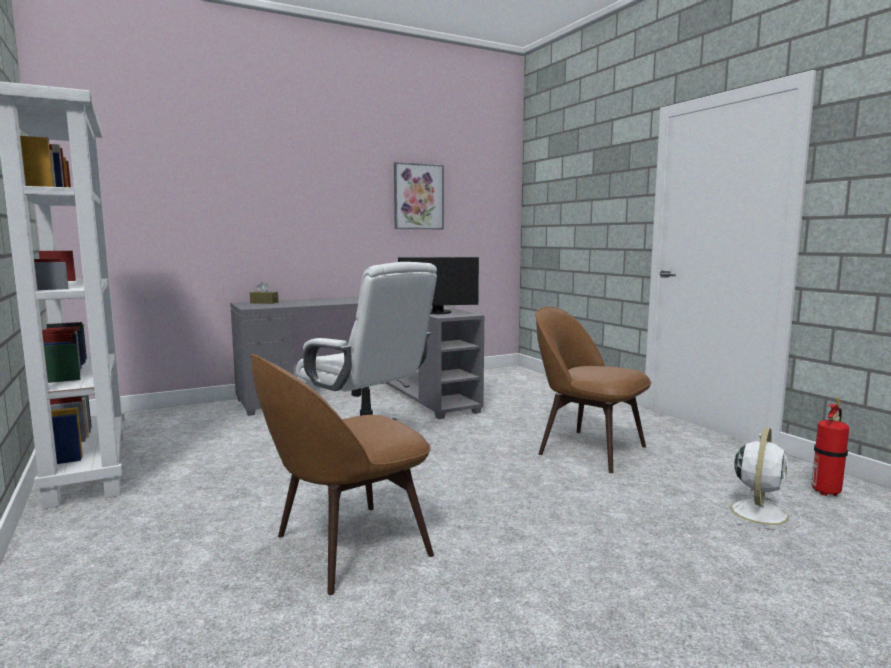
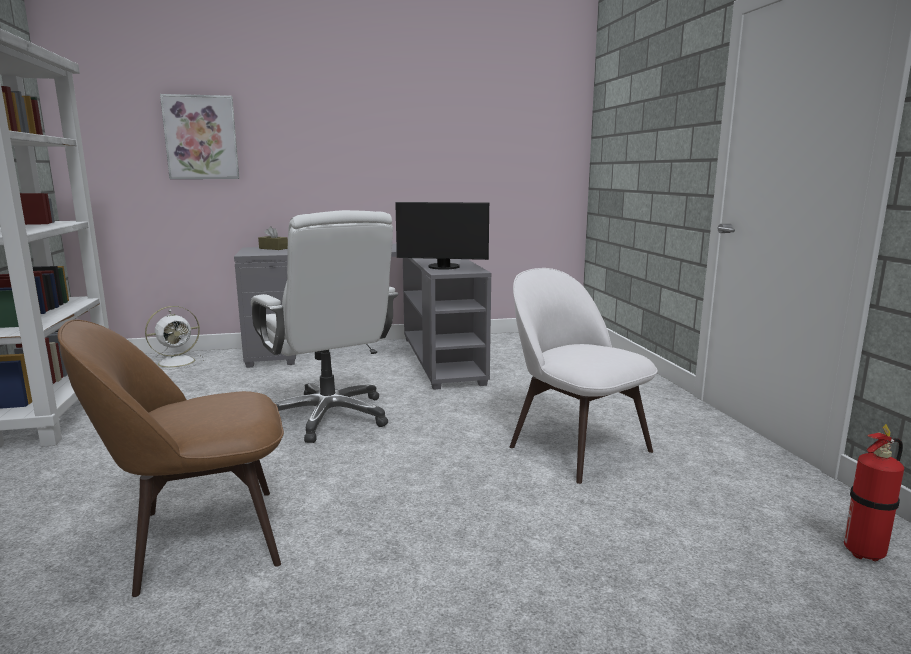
camera: 15 degrees right, 5 degrees up
(418, 197) = (457, 129): picture -> picture (201, 137)
(588, 449) = (575, 446): brown chair -> white chair
(759, 511) = (737, 569): white fan -> white fan (178, 362)

